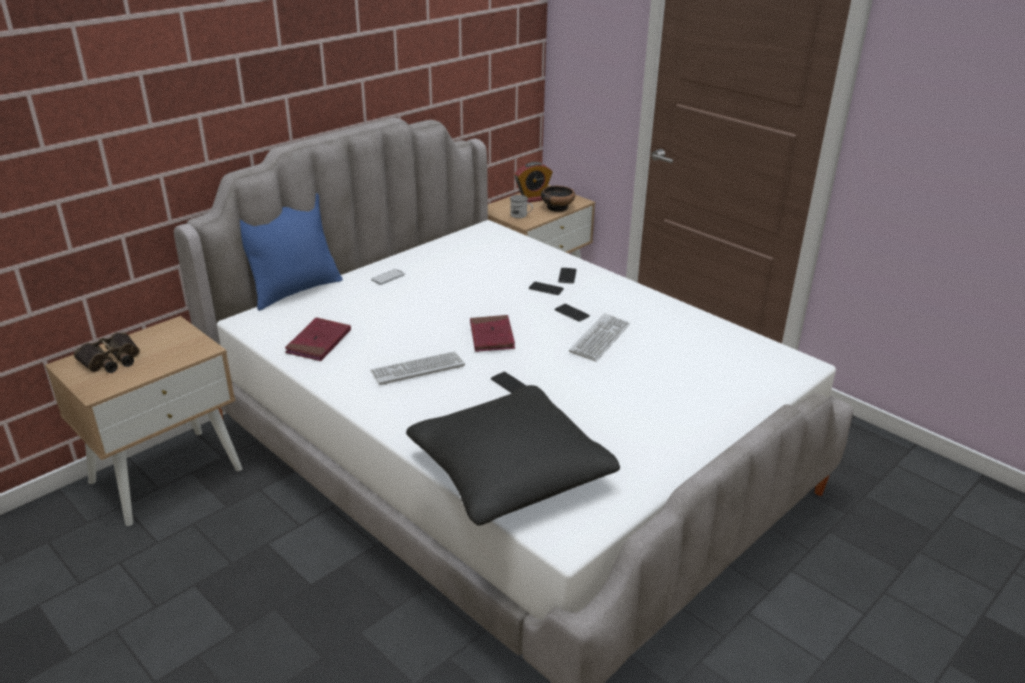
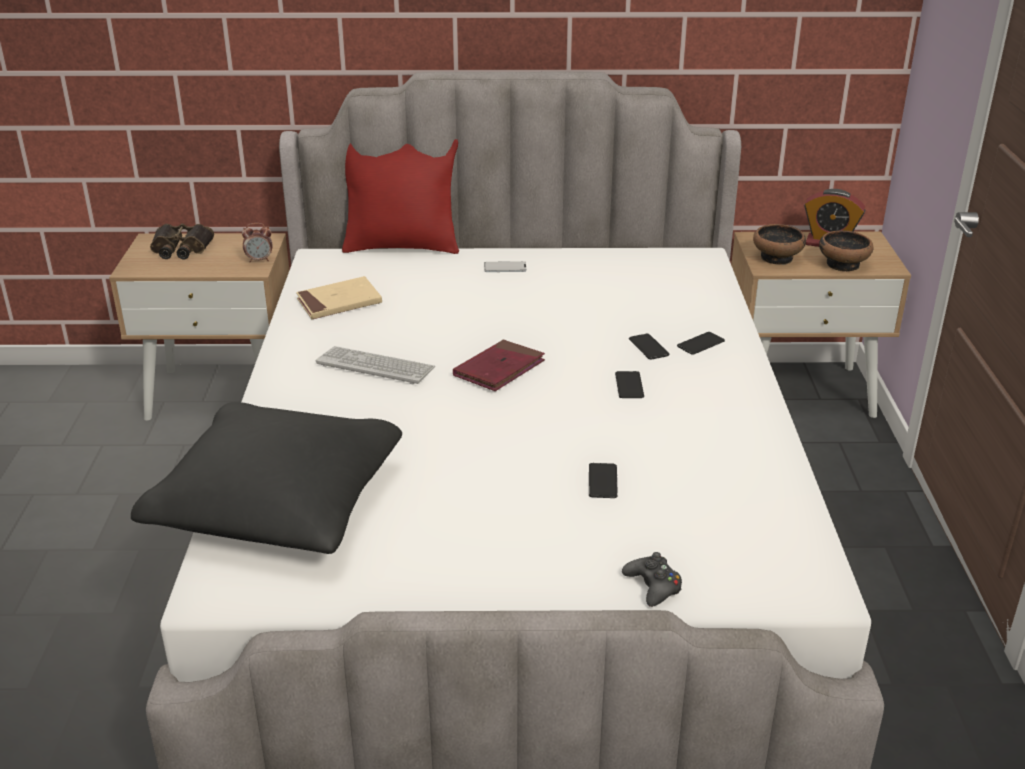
camera: 45 degrees right, 0 degrees up
(197, 341) = (259, 260): none -> alarm clock
(295, 290) = (402, 247): blue pillow -> red pillow
(319, 342) = (339, 302): red book -> beige book
(509, 384) = (430, 423): phone -> phone (602, 481)
(521, 215) = (777, 258): white mug -> bowl
(600, 338) = (610, 427): keyboard -> none
(746, 401) = (653, 586): none -> black game controller

